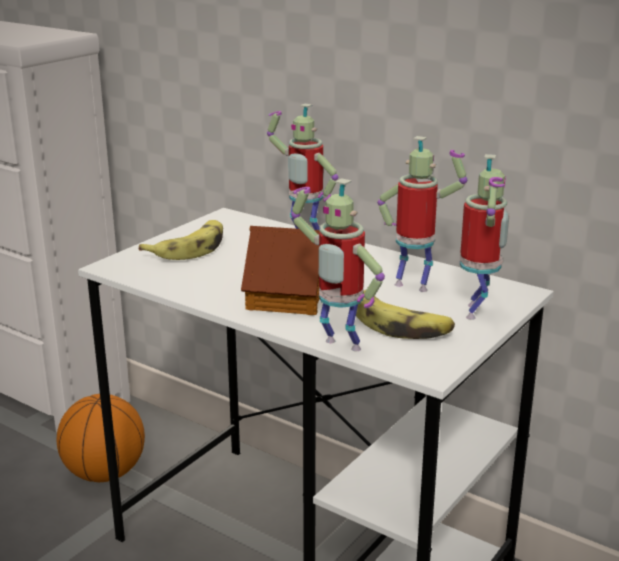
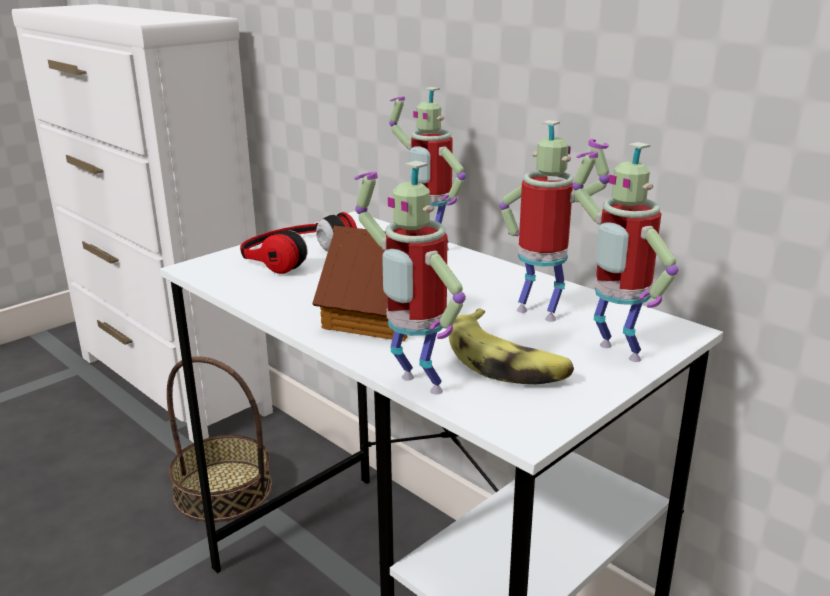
camera: 10 degrees right, 0 degrees up
(105, 473) = (223, 490): basketball -> basket
(189, 248) = (293, 253): banana -> headphones
(477, 312) = (613, 353): toy robot -> toy robot turned 120 degrees clockwise

